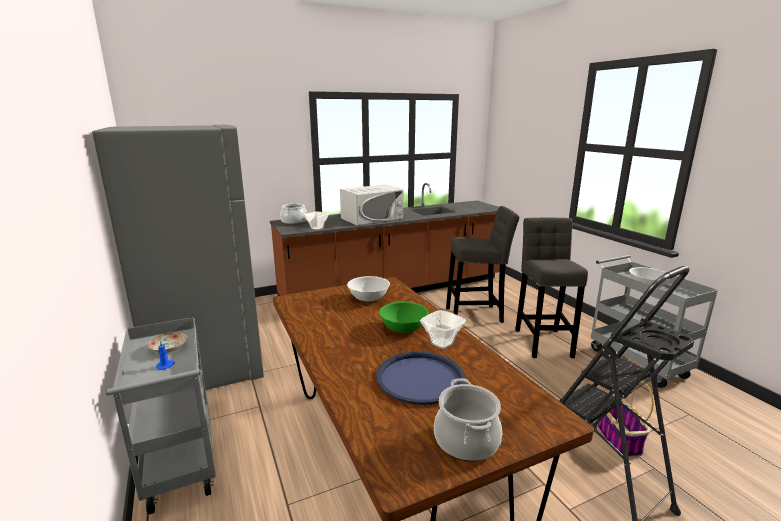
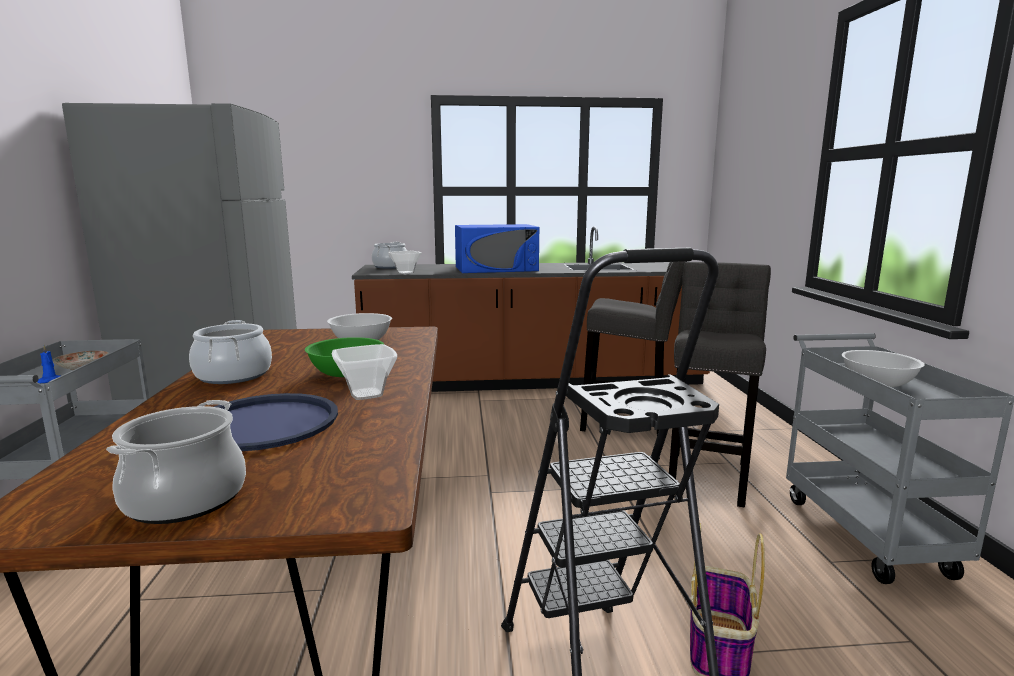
camera: 20 degrees right, 5 degrees down
(334, 342) = (234, 375): none -> cooking pot
(372, 218) = (496, 269): white microwave -> blue microwave

